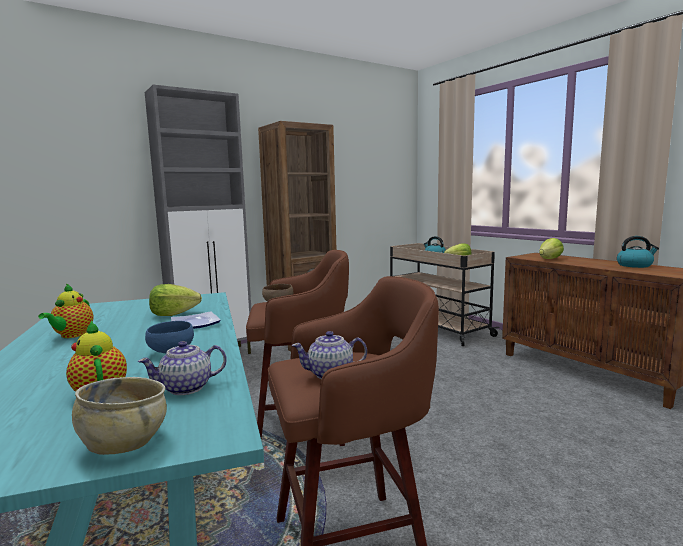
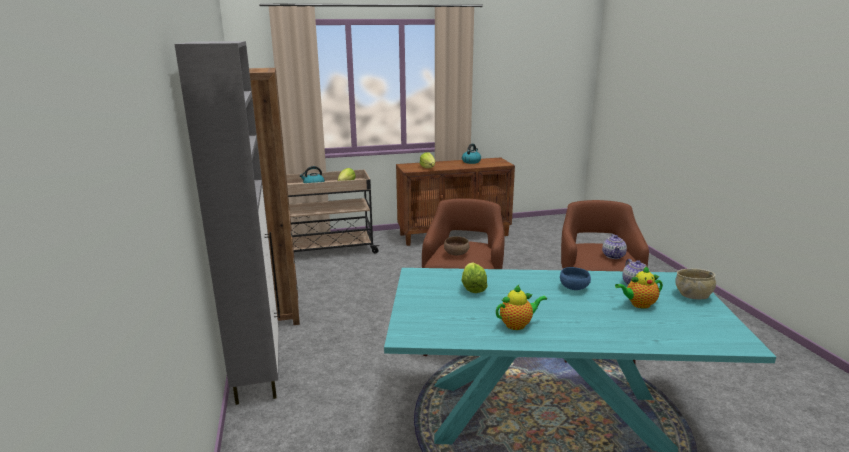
camera: 70 degrees left, 10 degrees up
(72, 335) = (517, 324): teapot -> teapot turned 45 degrees counterclockwise
(196, 324) = (511, 280): plate -> none

